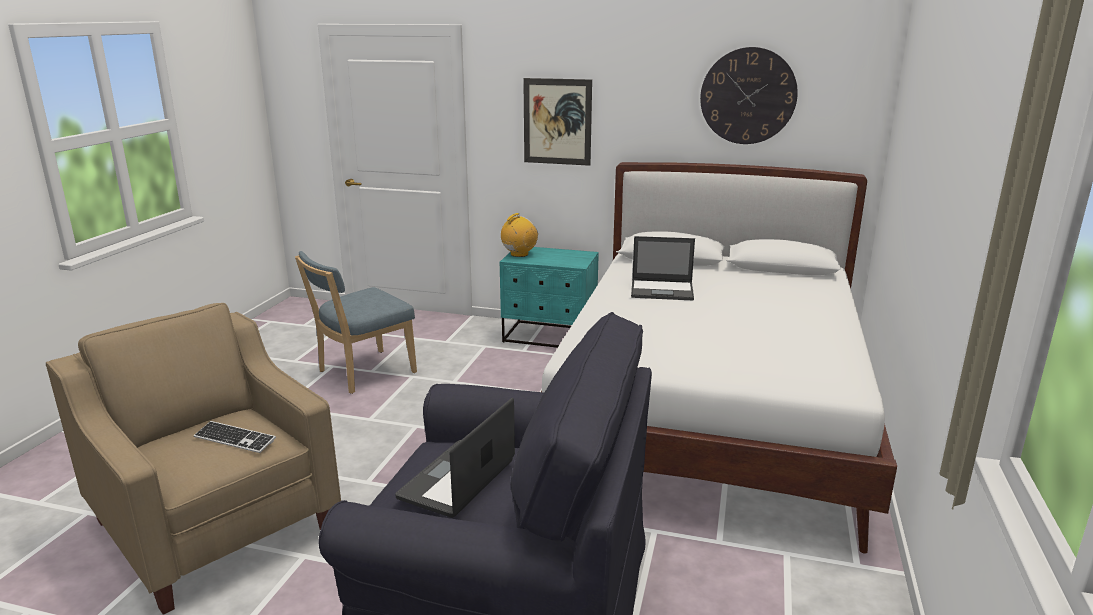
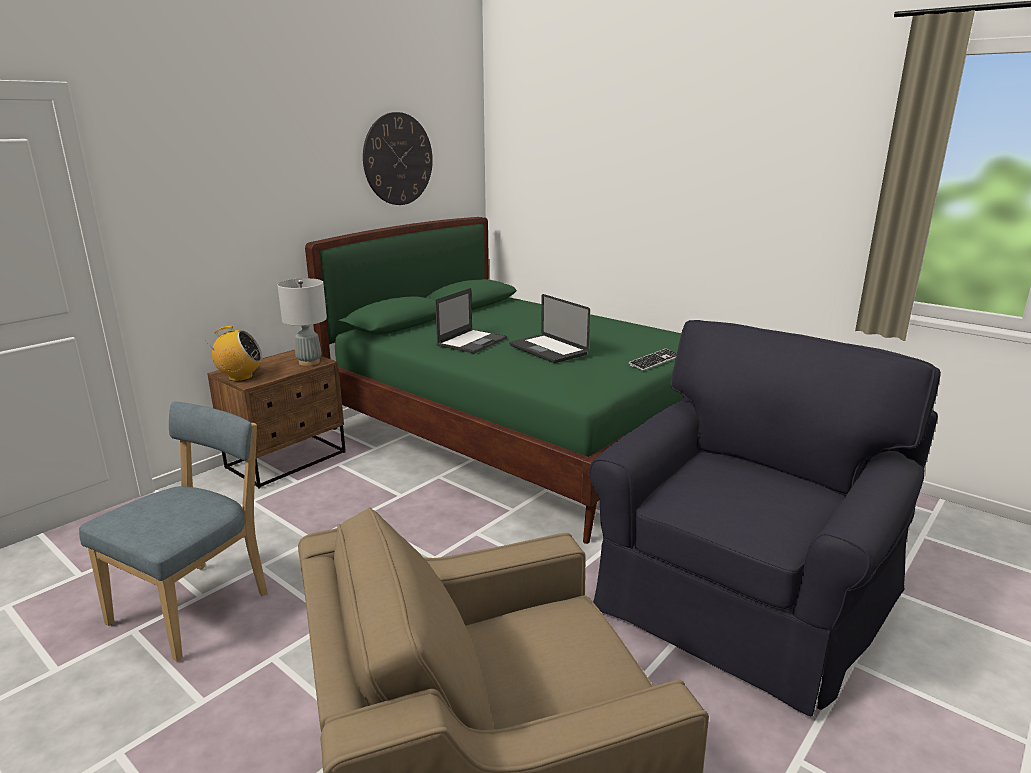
camera: 65 degrees left, 0 degrees up
(235, 439) = (553, 640): keyboard -> keyboard (654, 361)
(362, 373) = (197, 605): blue chair -> blue chair turned 135 degrees counterclockwise
(457, 479) = (746, 495): laptop -> laptop (547, 350)
(519, 254) = (240, 377): radio -> radio turned 105 degrees clockwise
(550, 337) = (287, 460): turquoise nightstand -> brown nightstand
(557, 122) = (228, 207): picture -> none
(572, 262) = (309, 362): none -> grey table lamp
(711, 416) = (522, 435): white bed -> green bed

